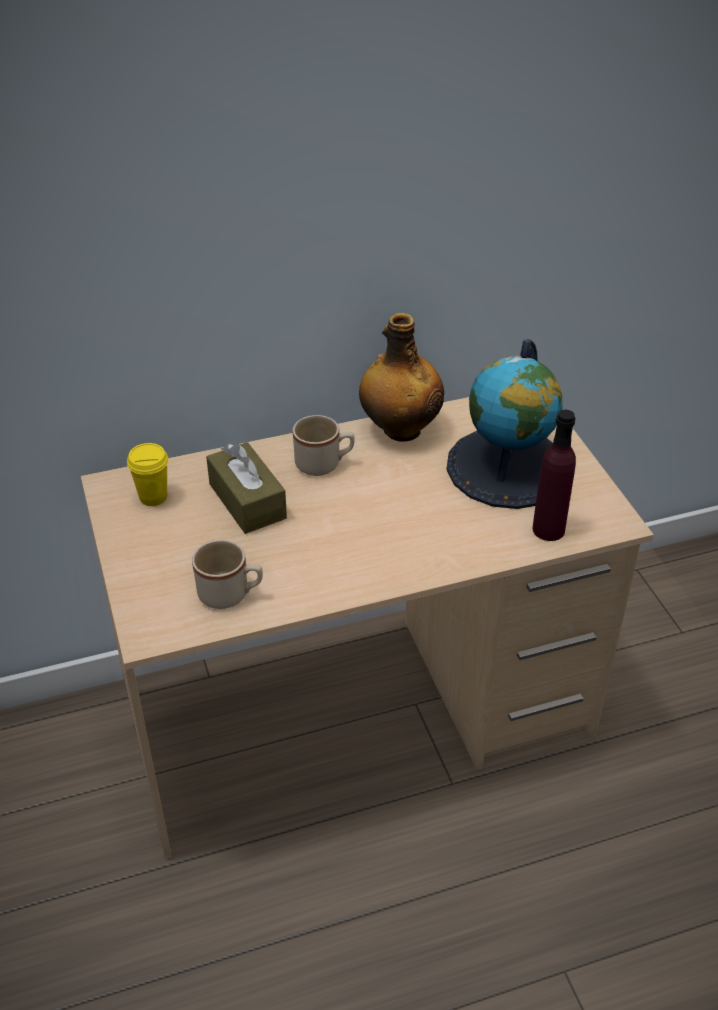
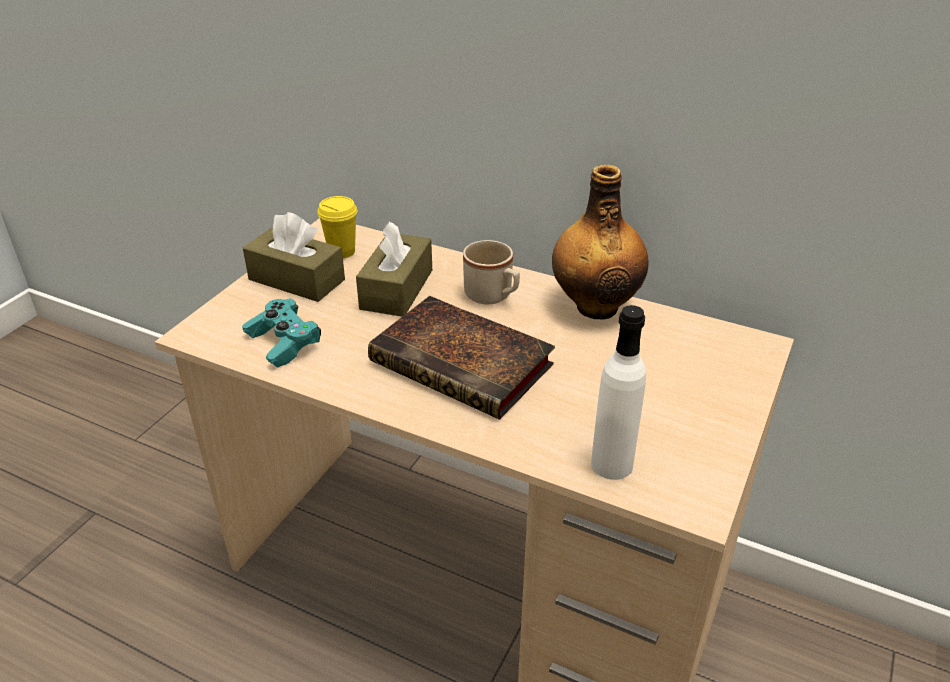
camera: 45 degrees right, 5 degrees down
(156, 542) = (296, 280): none -> brown tissue box
(230, 595) = (284, 343): beige mug -> turquoise game controller
(380, 525) = (466, 365): none -> book
(508, 467) = (652, 389): globe -> none
(548, 529) = (611, 464): purple bottle -> white bottle

